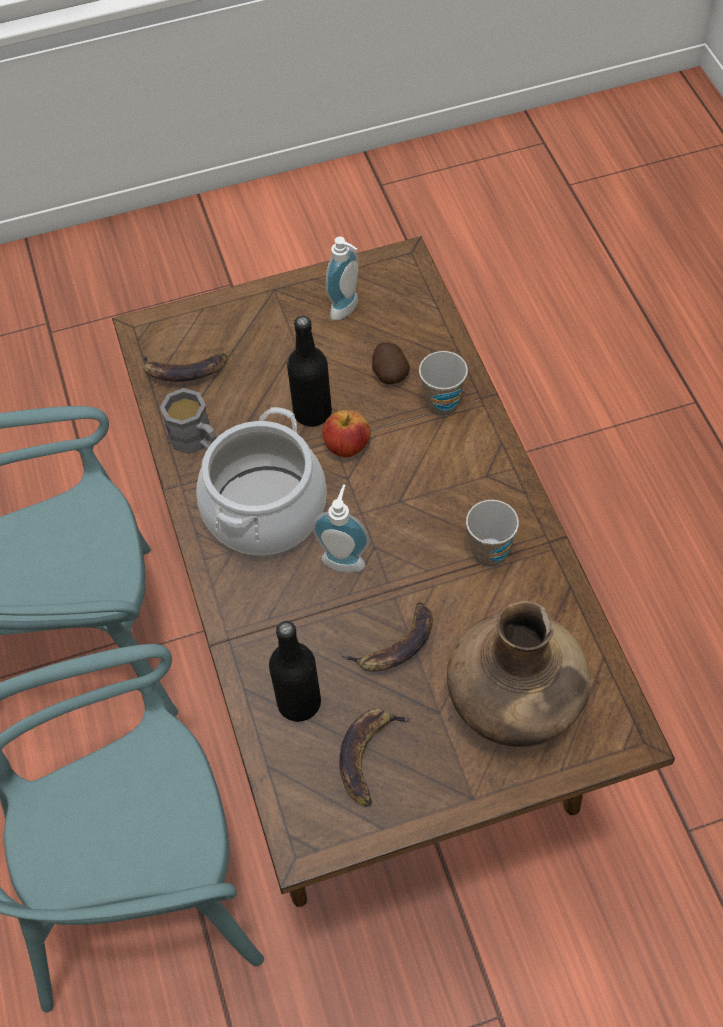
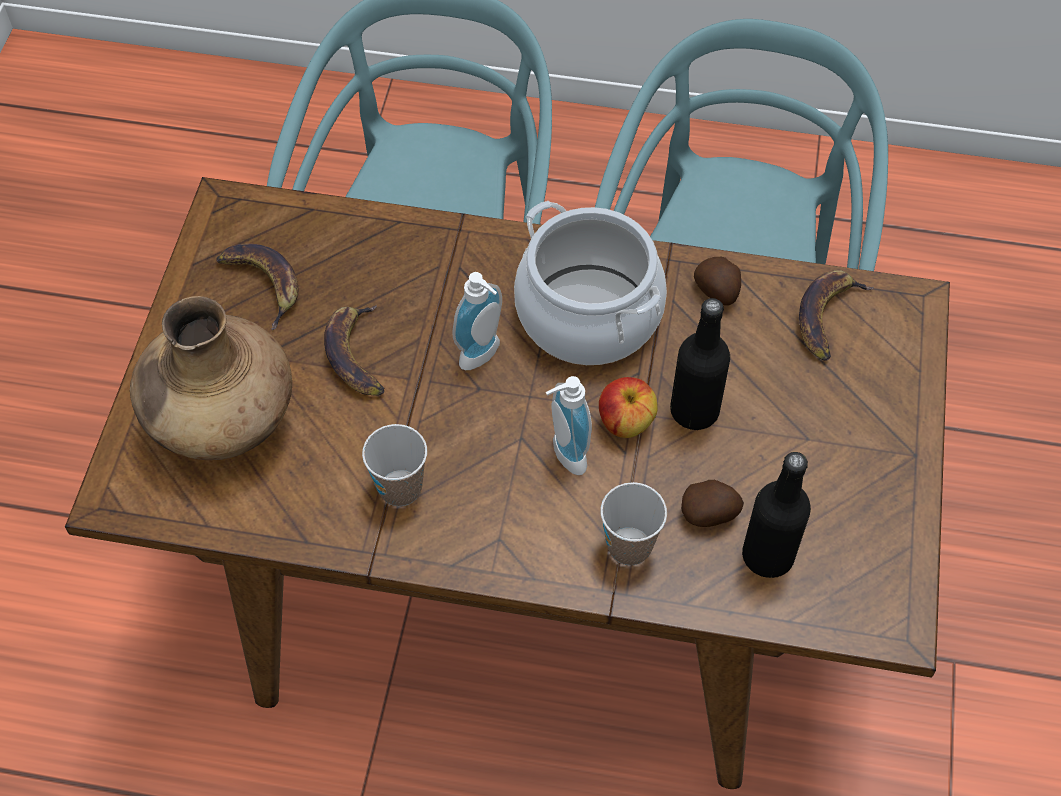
camera: 115 degrees right, 0 degrees up
(197, 441) = (717, 292): grey mug -> potato
(299, 702) = (354, 255): black bottle -> black bottle (767, 556)
(348, 310) = (838, 518): soap dispenser -> soap dispenser (564, 456)

